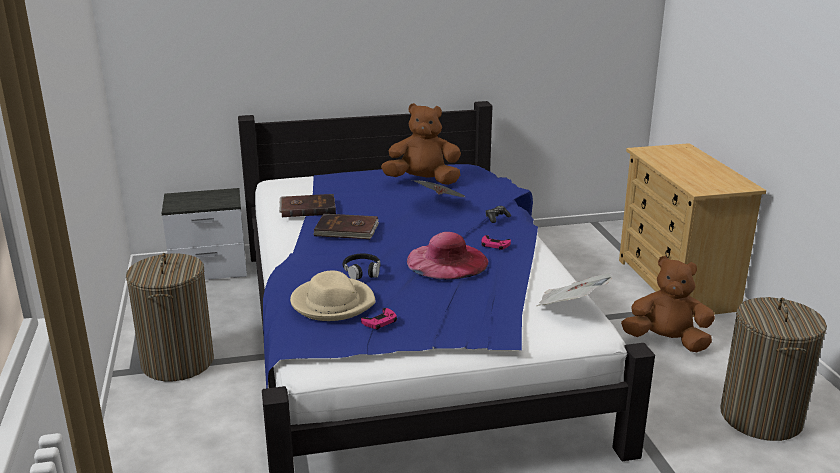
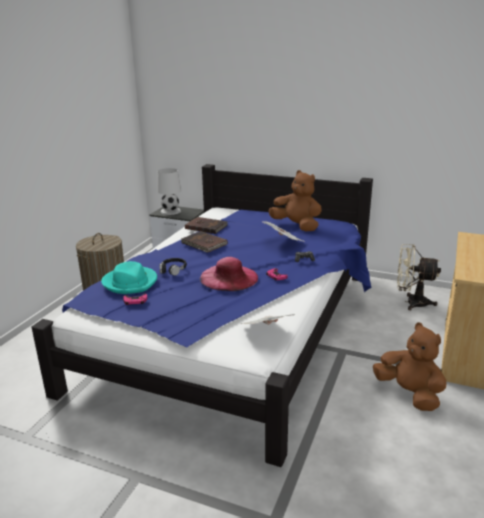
camera: 35 degrees right, 0 degrees up
(190, 201) = (171, 211): none -> white table lamp
(332, 302) = (130, 282): beige hat -> turquoise hat
(564, 249) = (411, 302): none -> beige fan
(761, 417) = (417, 483): laundry basket -> none

